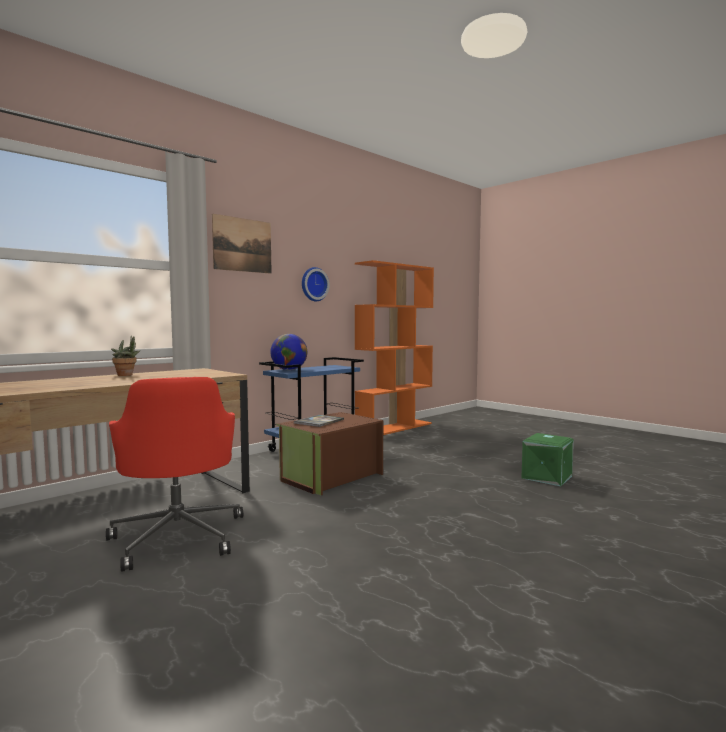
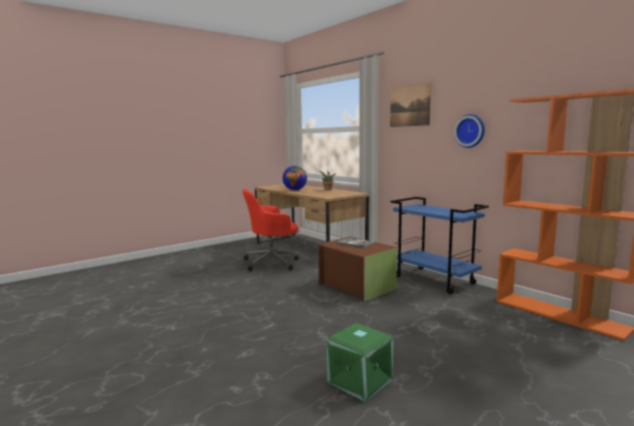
camera: 95 degrees right, 5 degrees up
(289, 370) = (421, 206): globe -> globe (295, 190)

